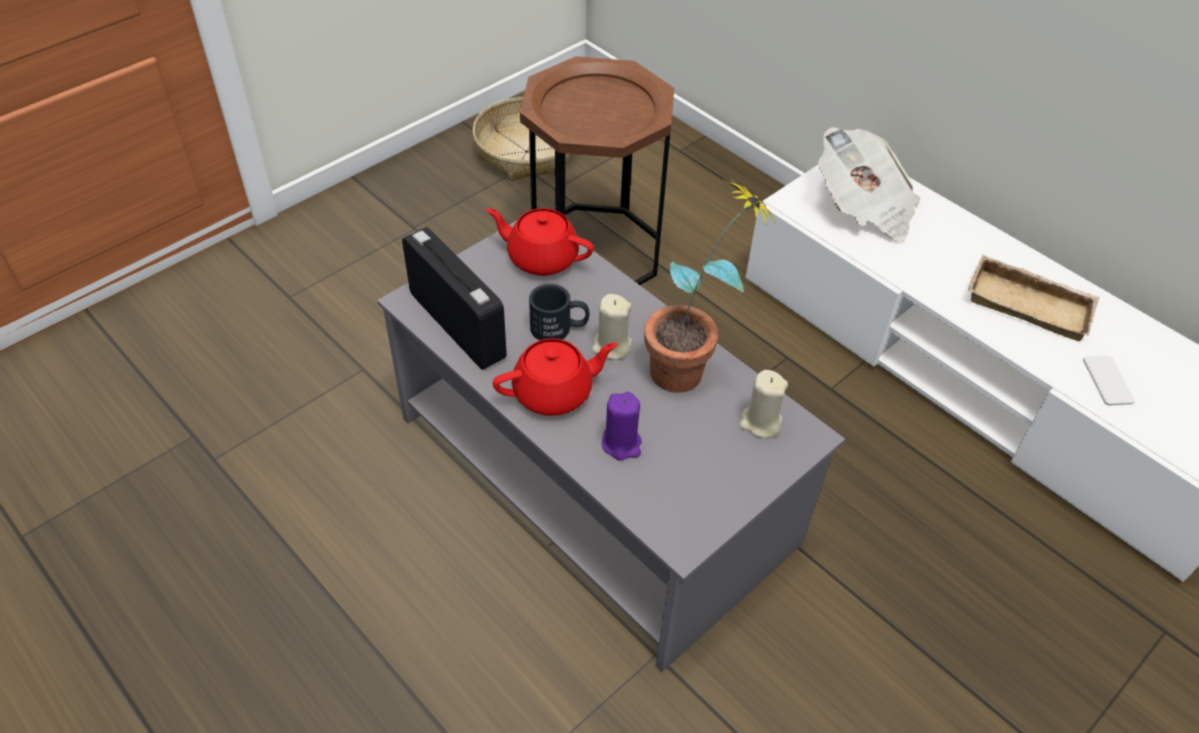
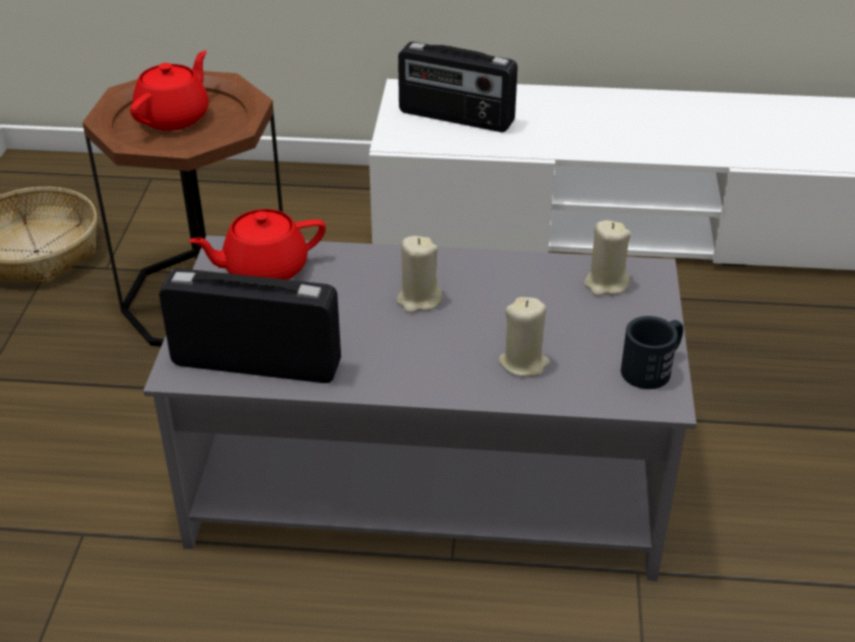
camera: 40 degrees left, 10 degrees down
(554, 392) = (417, 361): red teapot -> red teapot (174, 117)
(559, 328) = (355, 312): black mug -> black mug (653, 367)
(621, 443) = (524, 363): purple candle -> beige candle
(692, 368) = (504, 278): potted plant -> none
(863, 208) = (455, 118): newspaper -> radio
(1030, 303) = (649, 122): beige tray -> none
(1107, 381) = (755, 144): phone -> none

